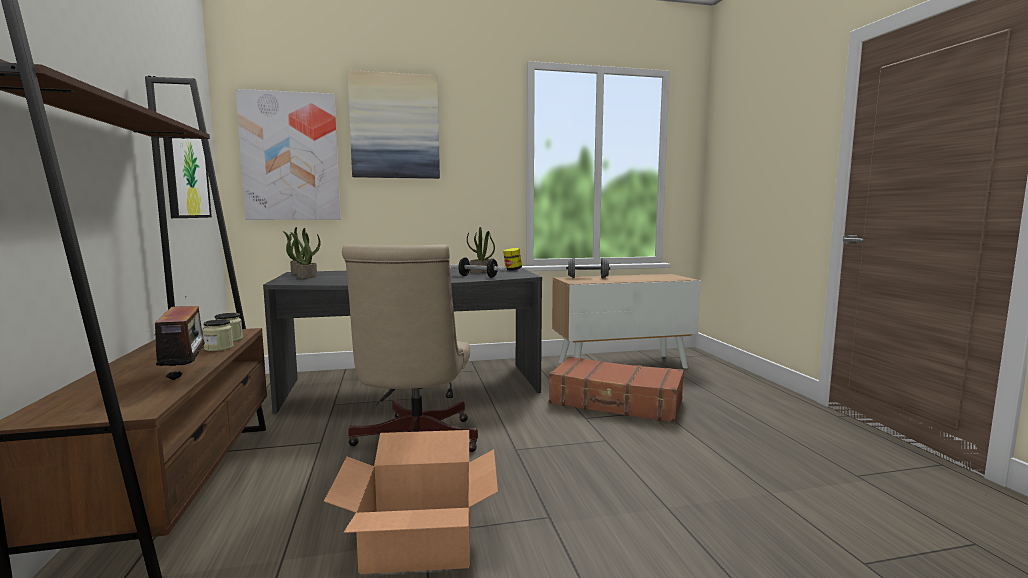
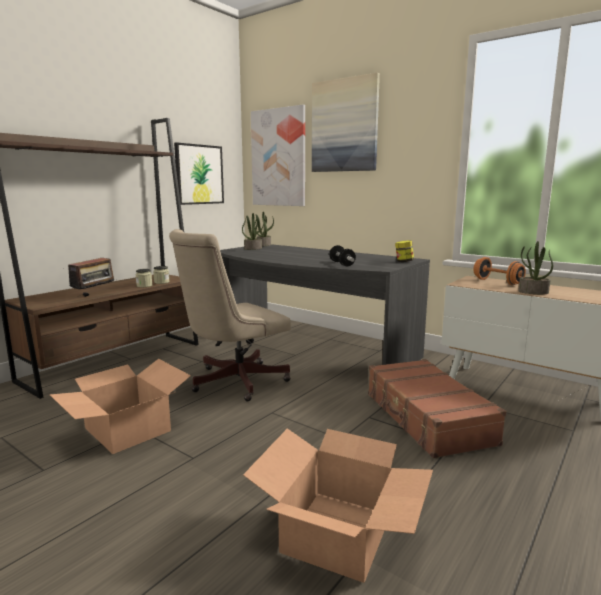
camera: 50 degrees right, 5 degrees up
(481, 272) = (368, 260): potted plant -> potted plant (533, 292)
(587, 278) = (497, 282): grey dumbbell -> orange dumbbell
(739, 490) = (339, 533): none -> cardboard box

